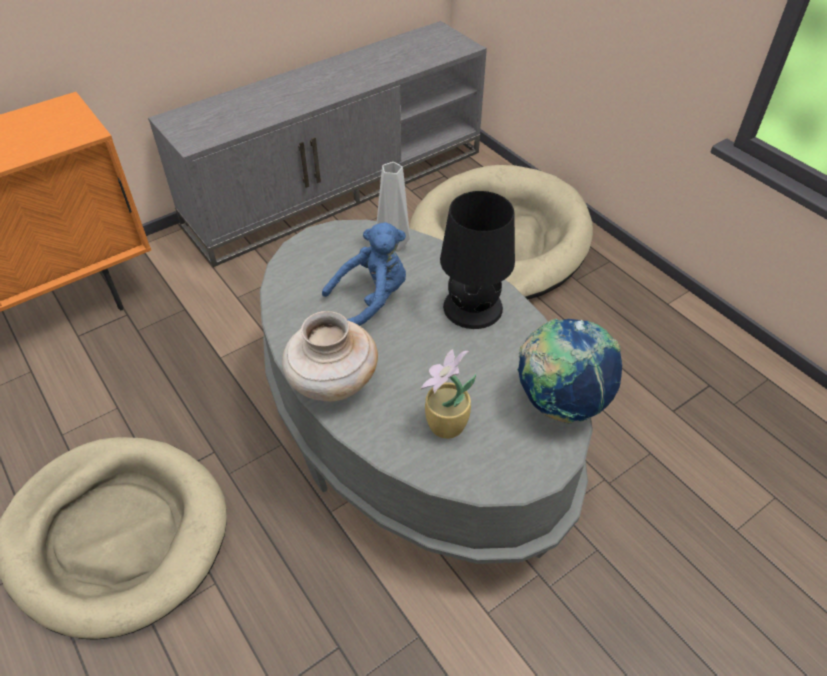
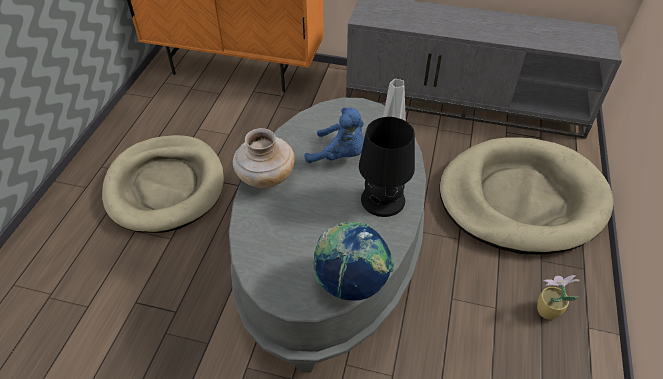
camera: 50 degrees right, 0 degrees up
(445, 426) = (281, 241): potted plant -> potted plant (546, 311)

